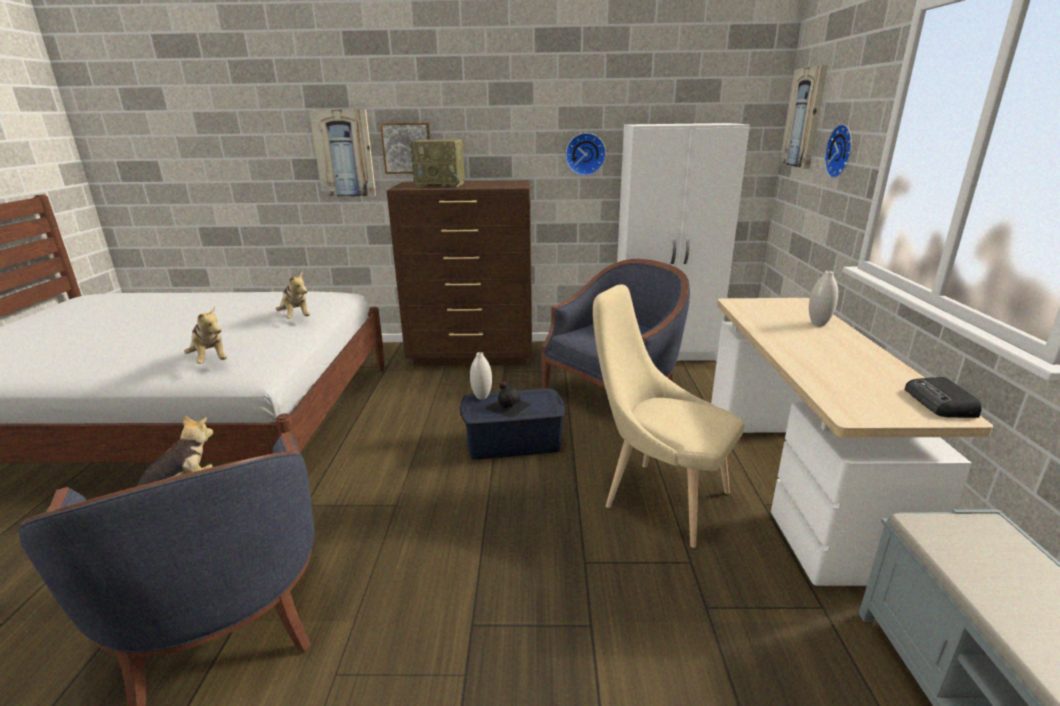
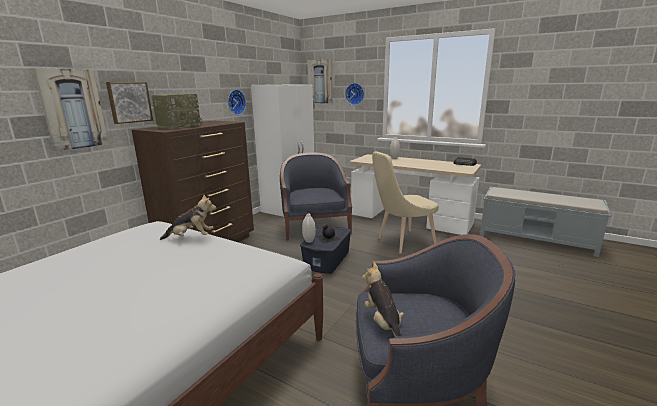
camera: 60 degrees left, 5 degrees down
(210, 360) = (241, 269): plush toy -> none

